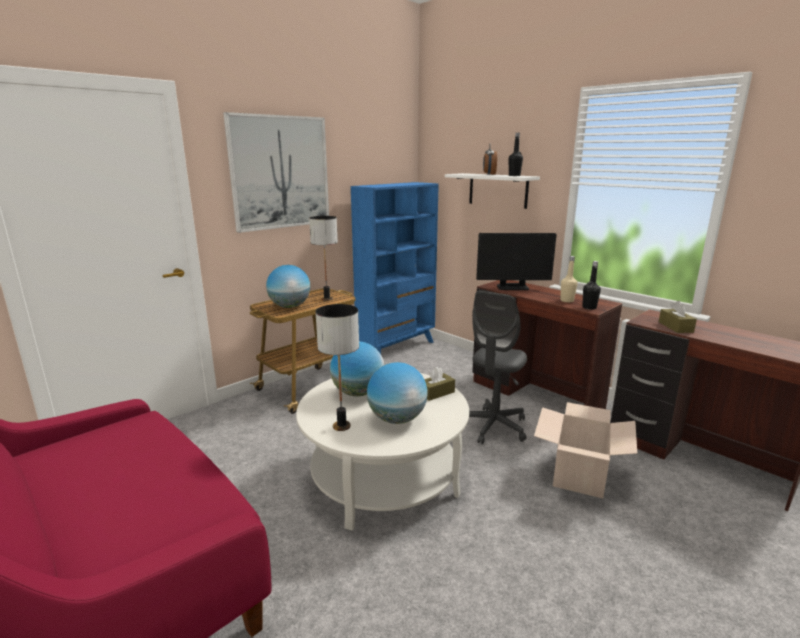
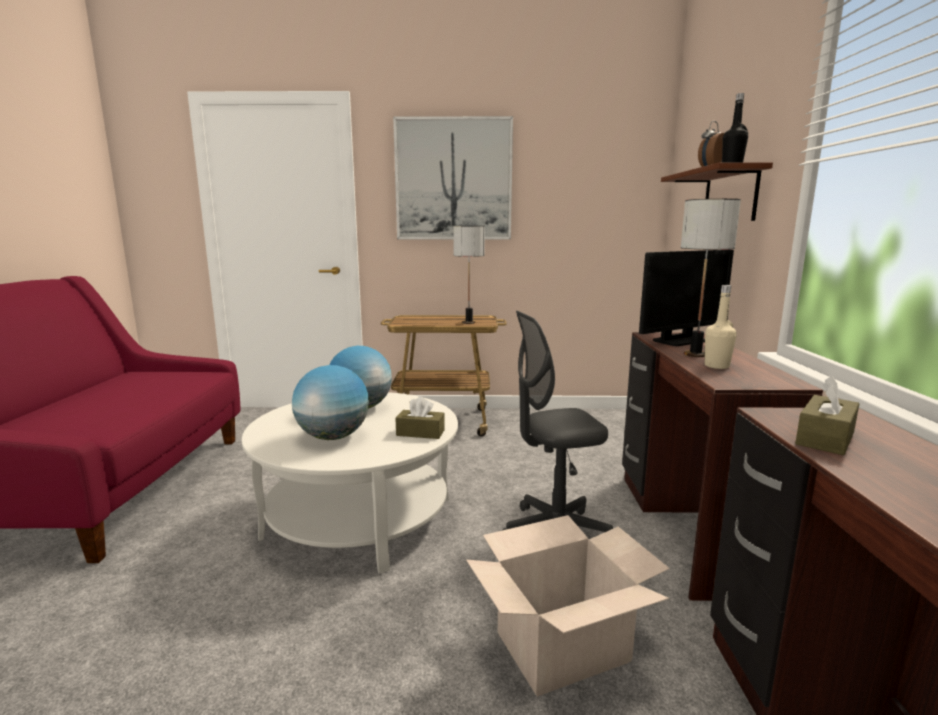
camera: 45 degrees right, 5 degrees down
(290, 306) = (422, 321): globe -> none
(342, 426) = (286, 424): table lamp -> table lamp (695, 354)
(397, 347) = (596, 417): blue bookcase -> none
(498, 190) = (730, 196): white shelf -> brown shelf
(512, 287) = (679, 341): monitor -> monitor turned 75 degrees counterclockwise
(589, 307) = (727, 379): black bottle -> none

